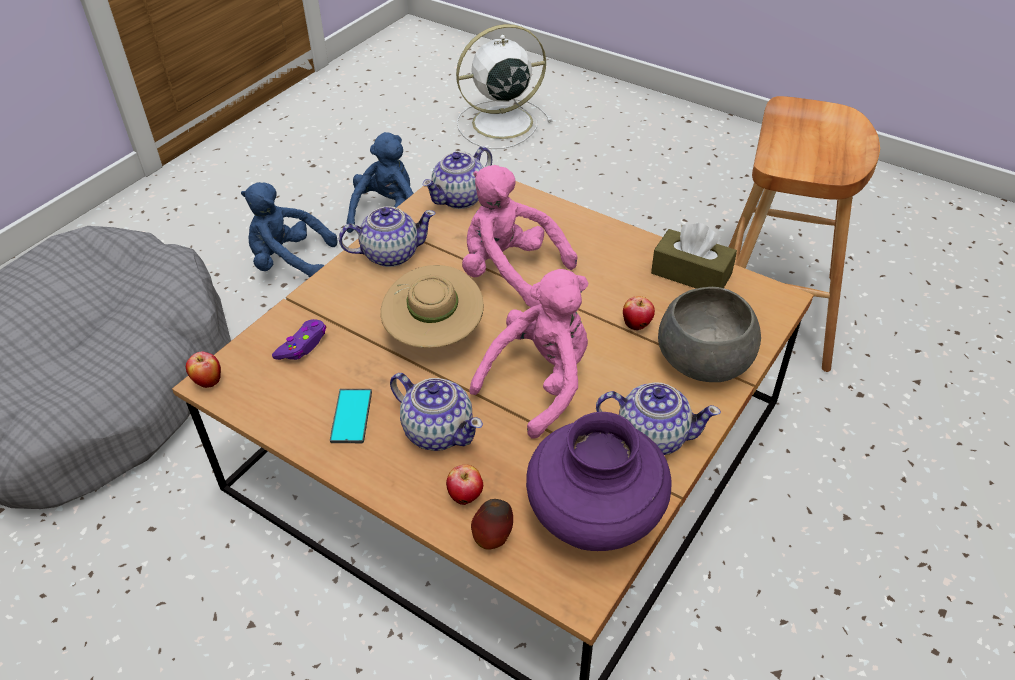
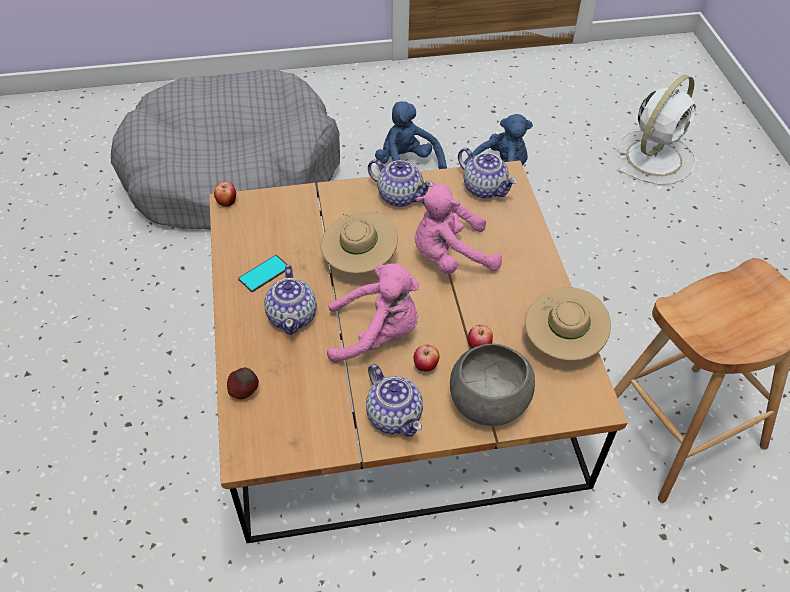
camera: 45 degrees right, 5 degrees up
(303, 345) = (290, 216): purple game controller -> none
(460, 198) = (485, 188): teapot -> teapot turned 135 degrees counterclockwise
(465, 497) = (260, 361): apple -> apple (425, 367)
(499, 123) = (655, 156): white fan -> white fan turned 105 degrees clockwise
(510, 273) = (450, 257): pink plush toy -> pink plush toy turned 90 degrees counterclockwise
(594, 517) = (303, 428): purple vase -> none
(691, 274) = (561, 343): brown tissue box -> beige hat

